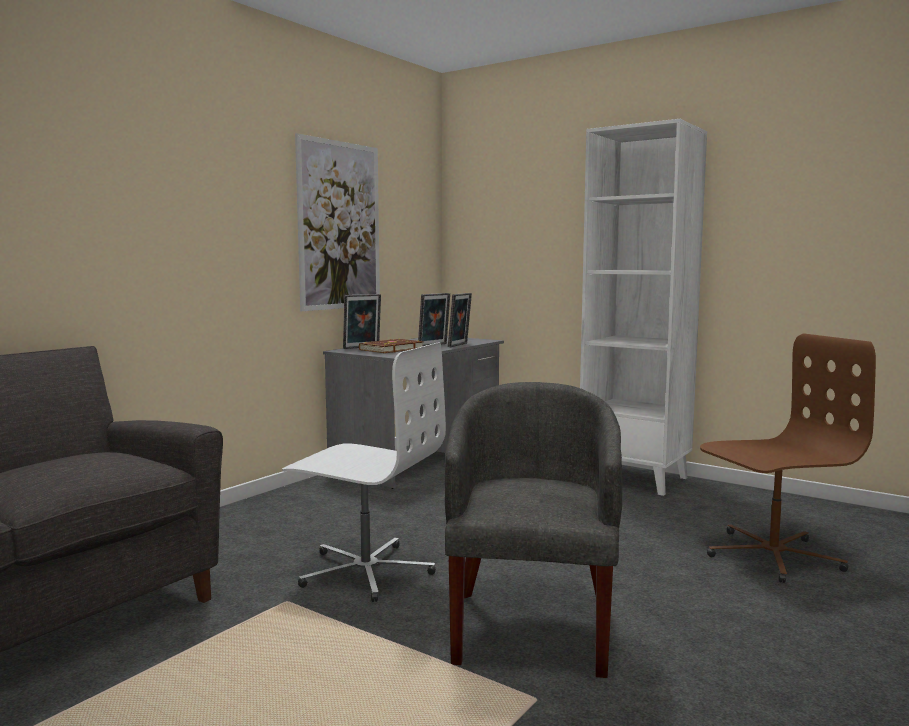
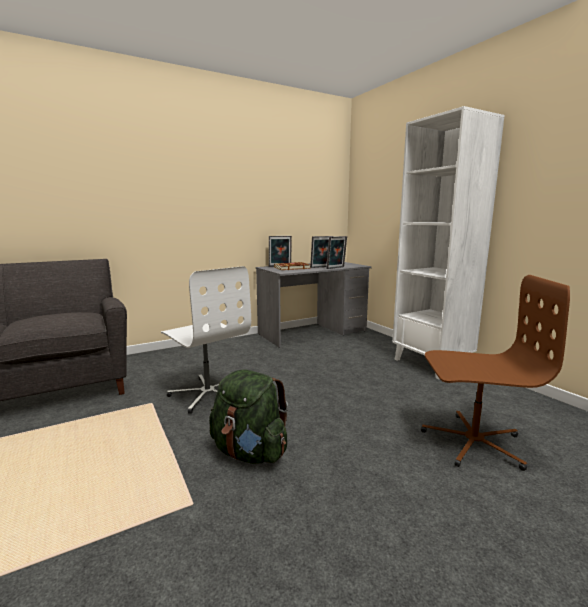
camera: 25 degrees right, 5 degrees up
(339, 226) = (269, 196): picture -> none
(532, 626) = (249, 452): grey armchair -> green backpack

